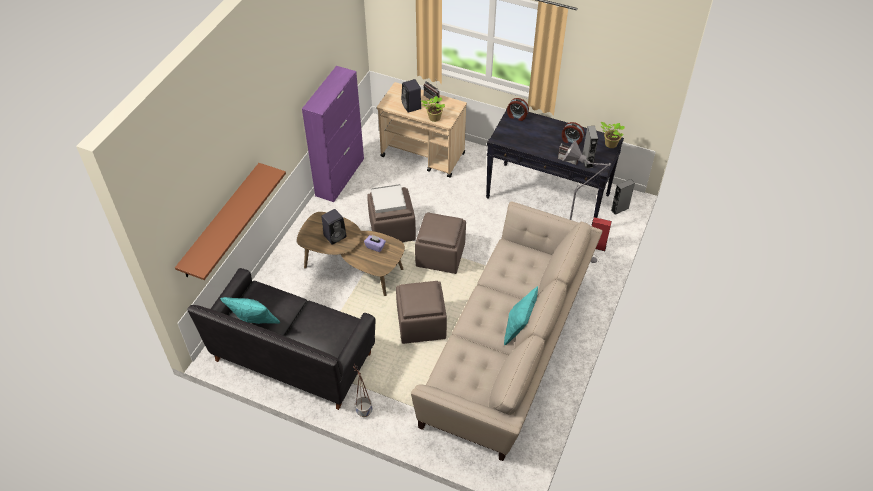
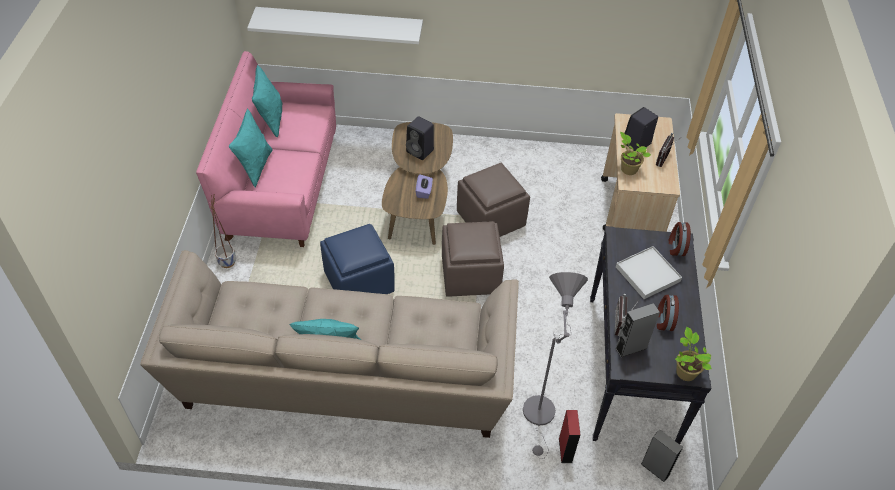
camera: 70 degrees right, 0 degrees up
(221, 221) = (339, 25): brown shelf -> white shelf
(293, 357) = (281, 186): black sofa -> pink sofa
(309, 344) = (255, 167): none -> turquoise pillow
(340, 176) = (549, 152): purple cabinet -> none
(388, 200) = (493, 179): white tray -> white tray (647, 274)
(422, 324) = (358, 283): brown ottoman -> blue ottoman

